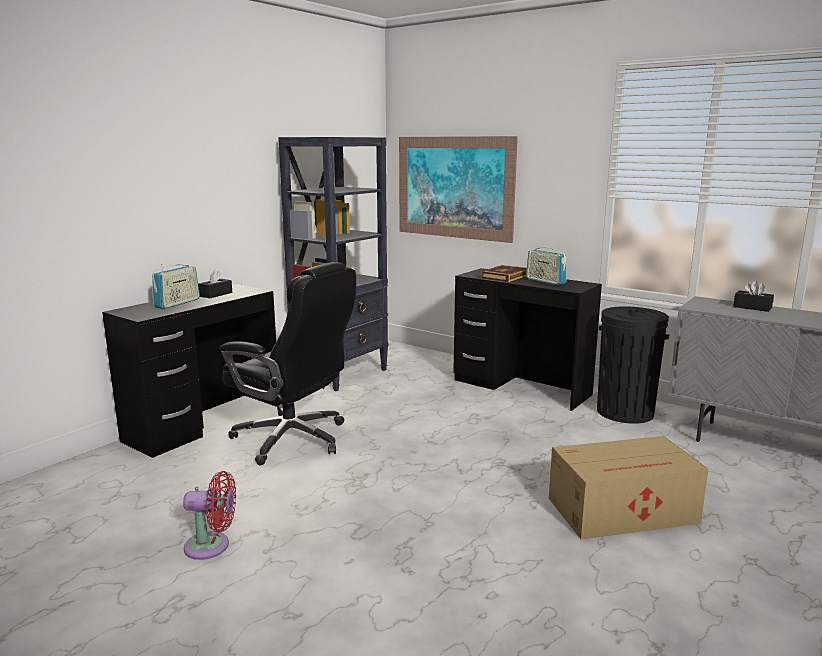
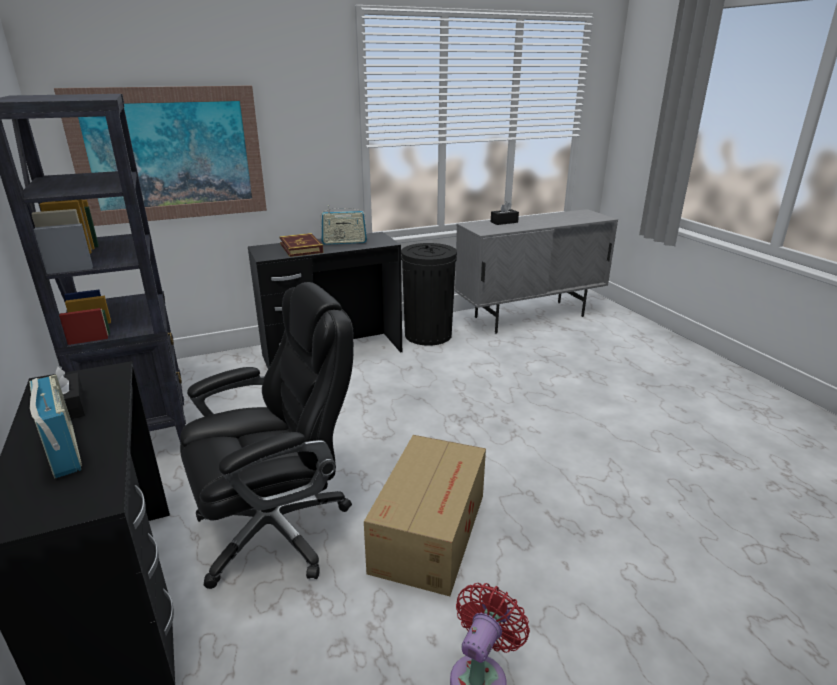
camera: 60 degrees left, 10 degrees up
(624, 511) = (566, 398): cardboard box -> cardboard box (431, 530)

